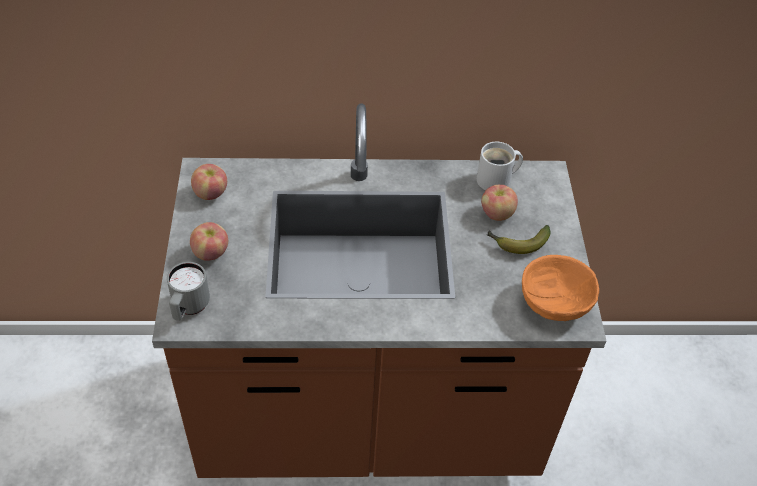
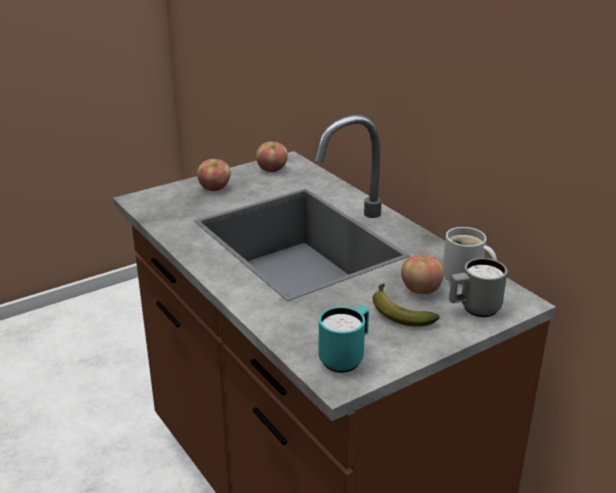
camera: 60 degrees right, 20 degrees down
(189, 308) = (154, 198): grey mug -> grey mug (474, 309)
(555, 303) = (345, 358): orange bowl -> turquoise mug

